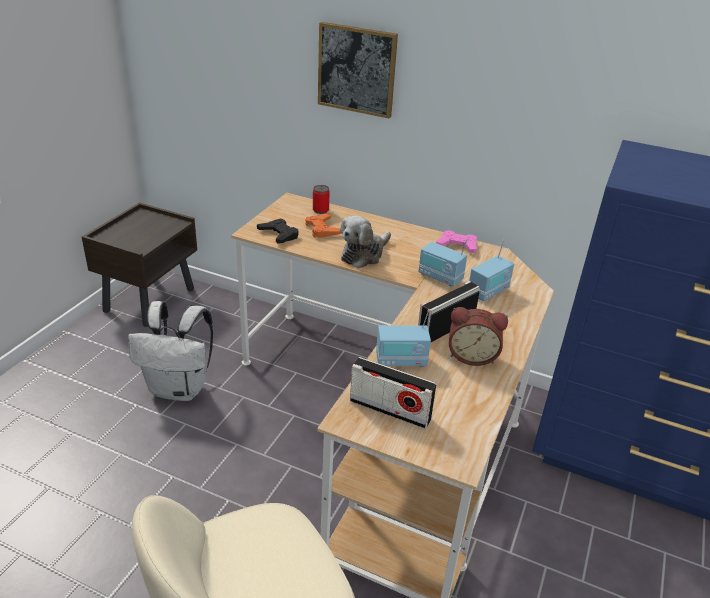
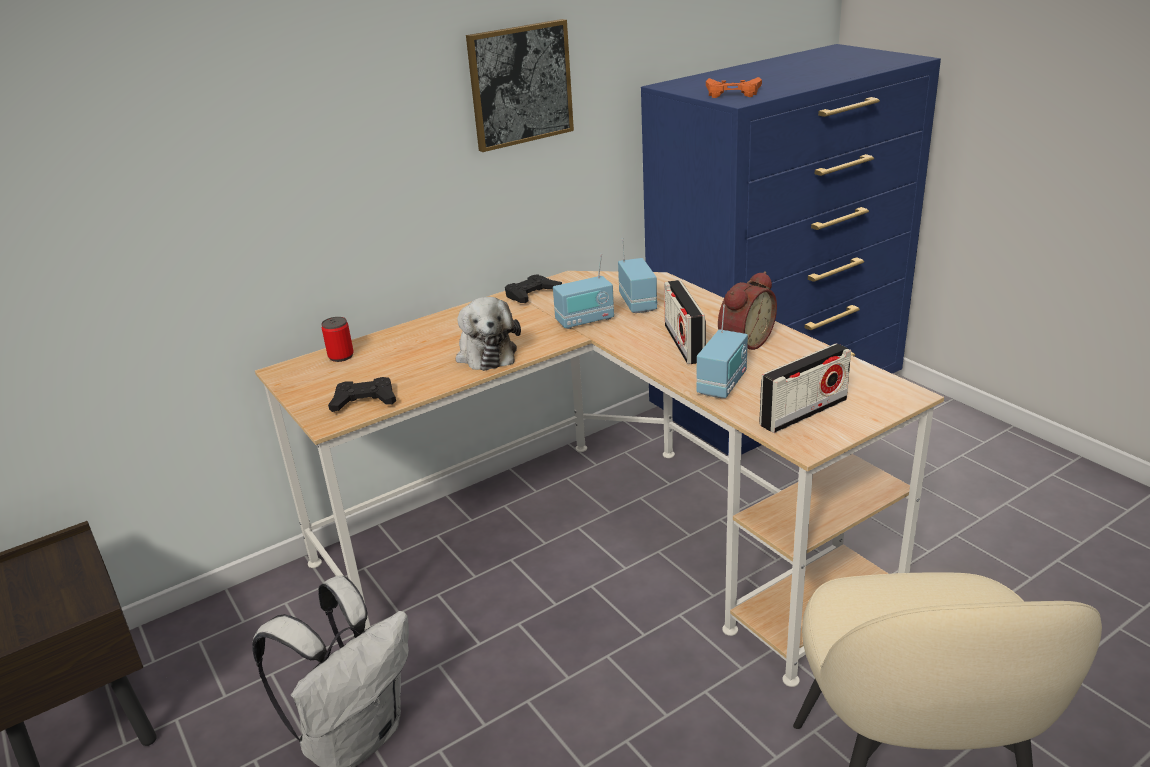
camera: 55 degrees left, 5 degrees down
(322, 229) = (391, 366): orange game controller -> orange game controller (732, 93)
(357, 70) = (314, 128): picture -> picture (520, 85)
(457, 246) = (532, 294): pink game controller -> black game controller

